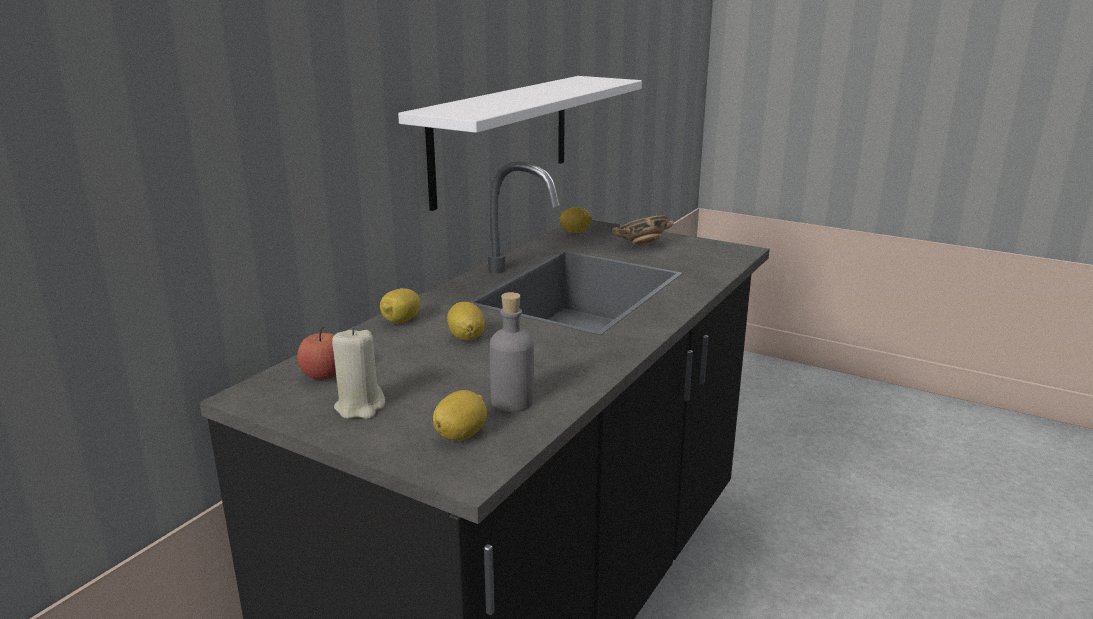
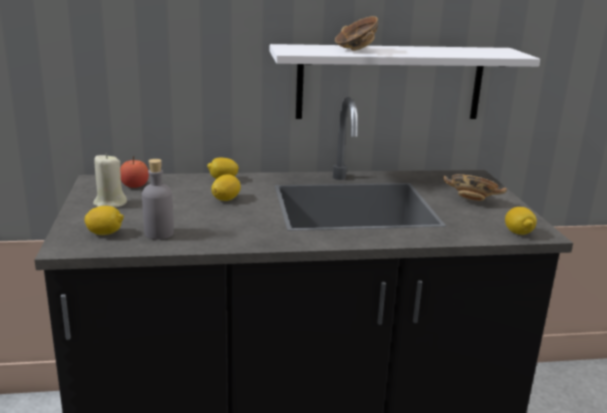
camera: 50 degrees right, 0 degrees up
(506, 101) = (355, 50): none -> bowl
(575, 232) = (451, 176): lemon -> lemon (518, 233)

